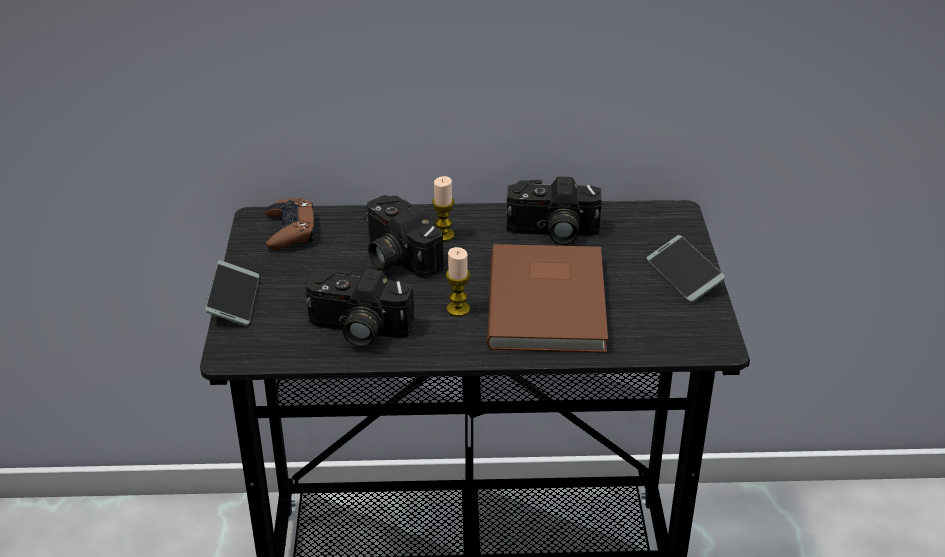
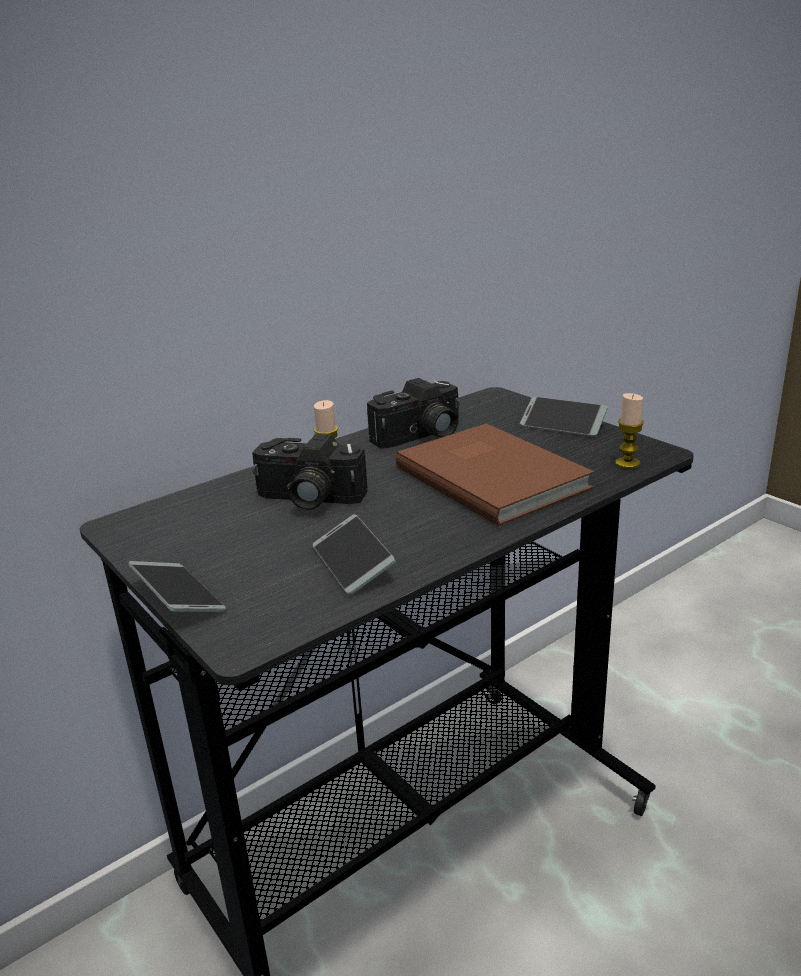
camera: 35 degrees left, 10 degrees down
(290, 231) = (166, 520): brown game controller -> none
(357, 330) = (353, 563): camera -> phone
(458, 309) = (424, 511): candle -> candle (627, 463)

